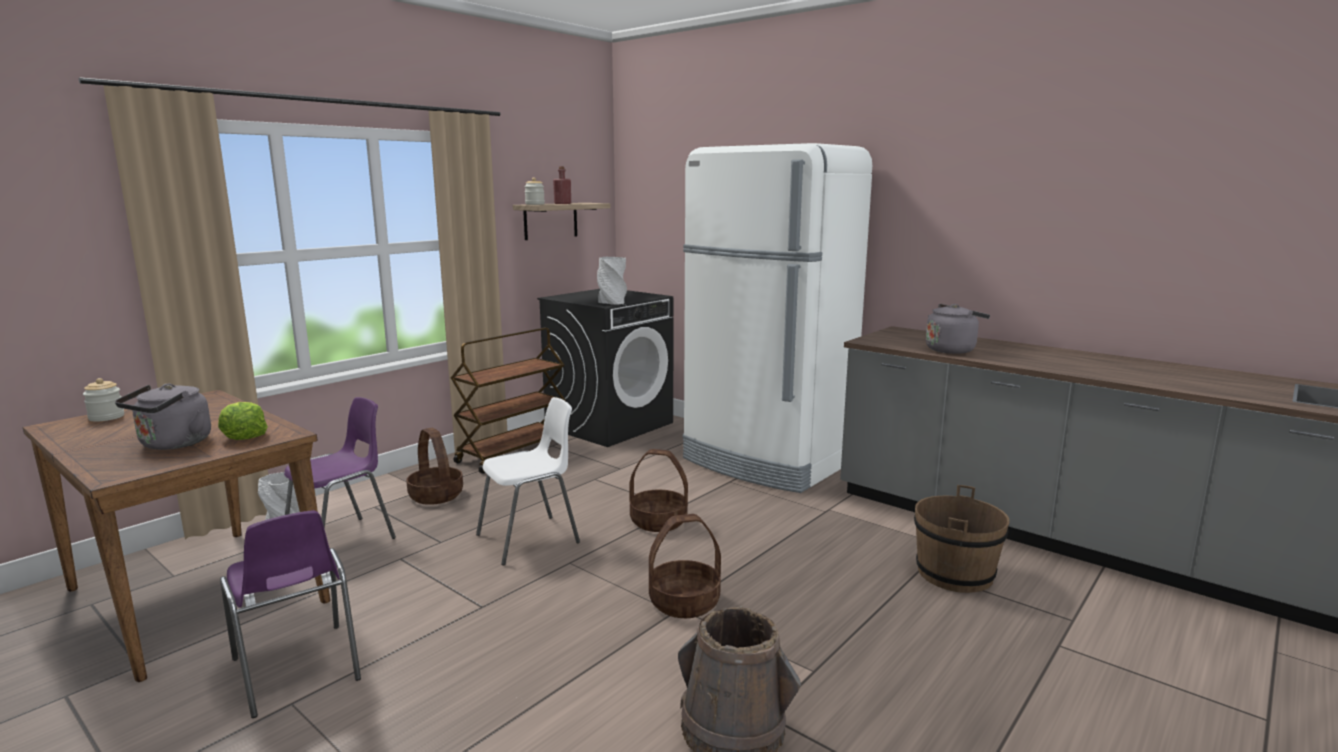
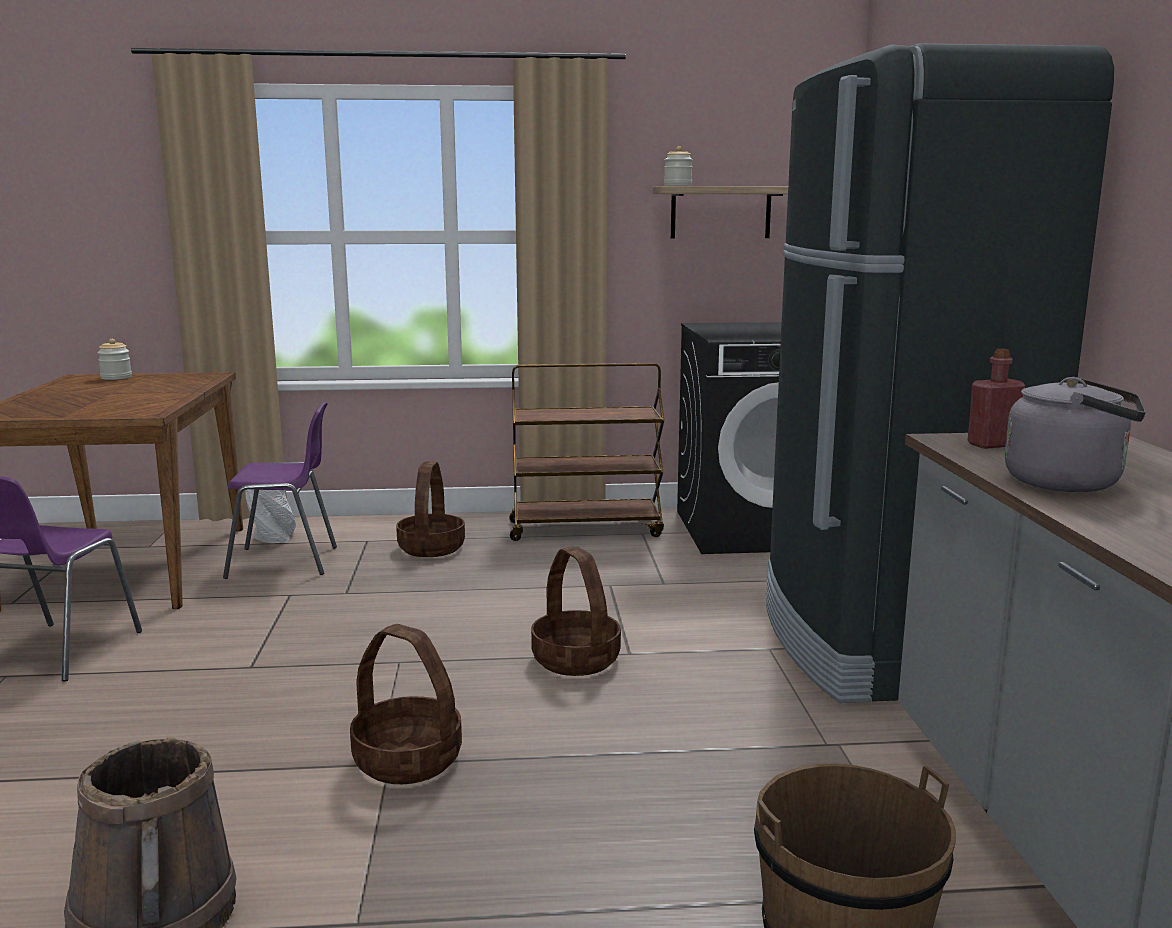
camera: 45 degrees right, 0 degrees up
(173, 444) = (76, 403): grey kettle -> none
(243, 436) = (125, 408): lettuce -> none
(531, 539) = (418, 622): white chair -> none
(562, 204) = (720, 185): red bottle -> red bottle (992, 445)
(612, 302) = (746, 336): grey vase -> none
(766, 462) = (882, 643): white fridge -> black fridge

